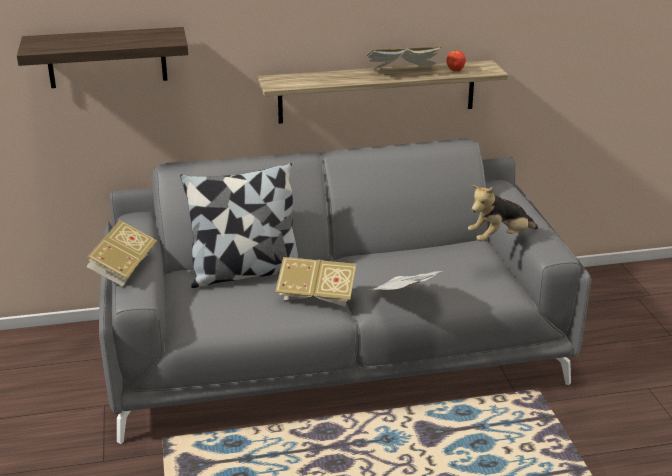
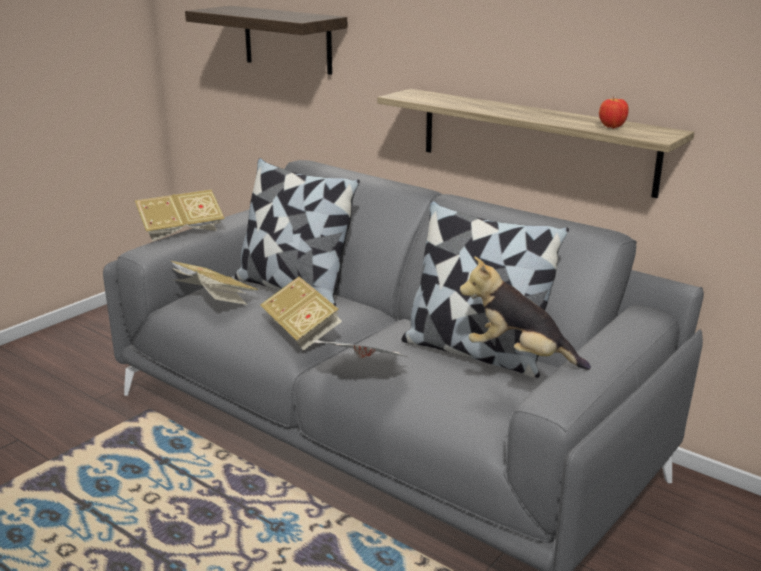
camera: 50 degrees right, 5 degrees down
(402, 73) = (547, 115): book -> book (213, 299)
(429, 253) = (475, 351): none -> pillow

